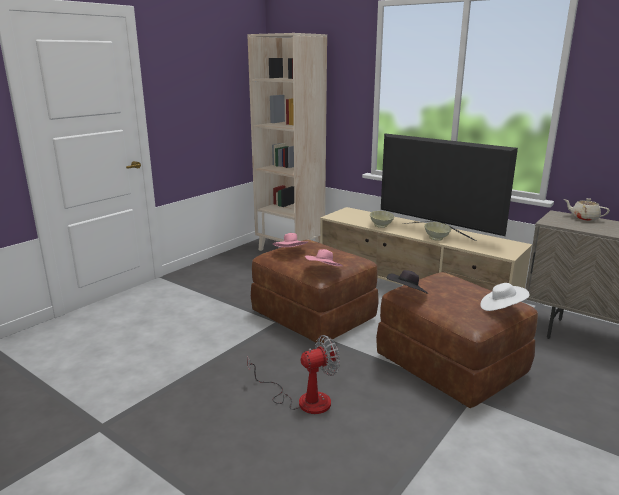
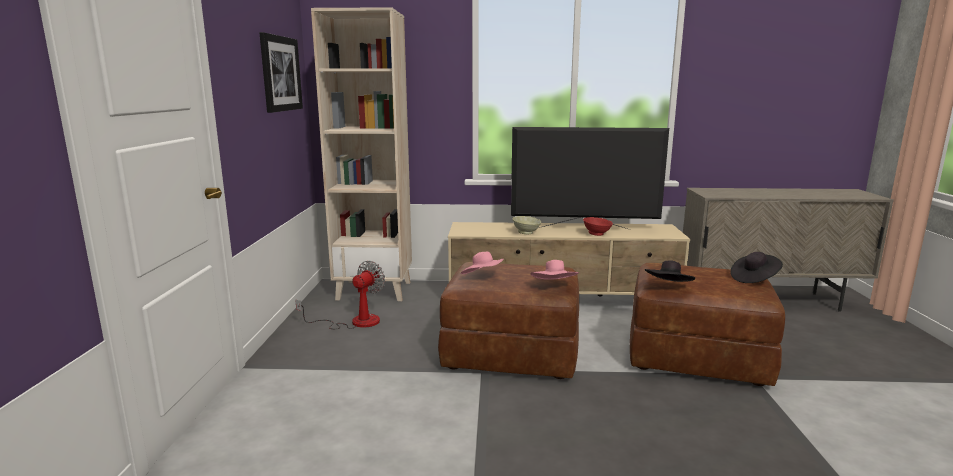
camera: 35 degrees left, 5 degrees down
(229, 82) = (280, 74): none -> picture
(303, 400) = (640, 442): fan -> fan (355, 322)
(436, 238) = (597, 234): beige bowl -> red bowl
(501, 308) = (754, 279): white hat -> black hat
(584, 218) = (723, 189): beige teapot -> none

